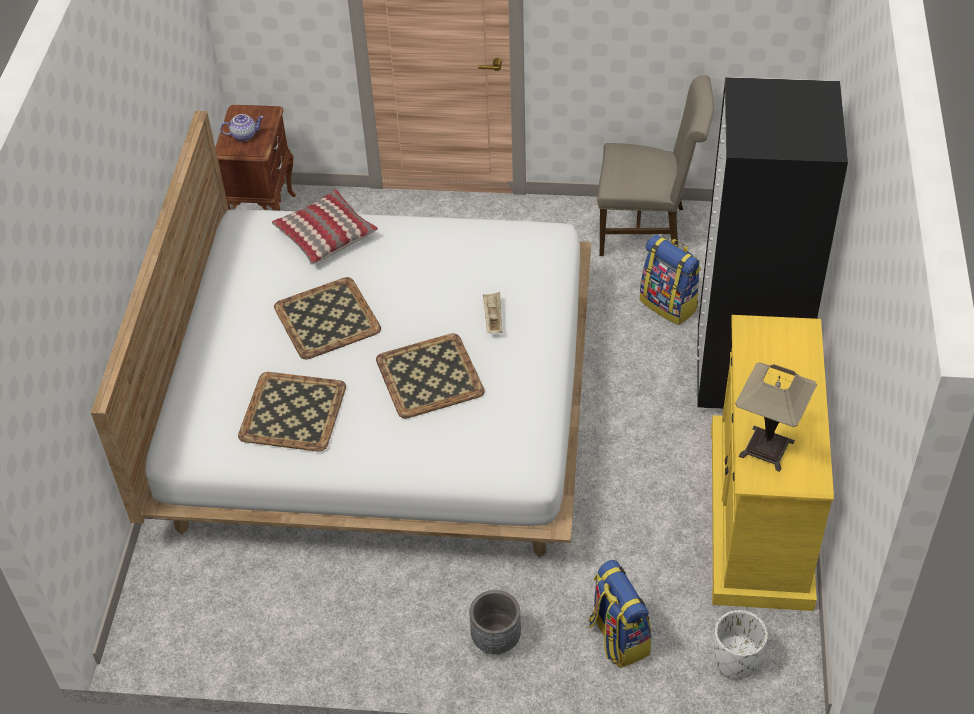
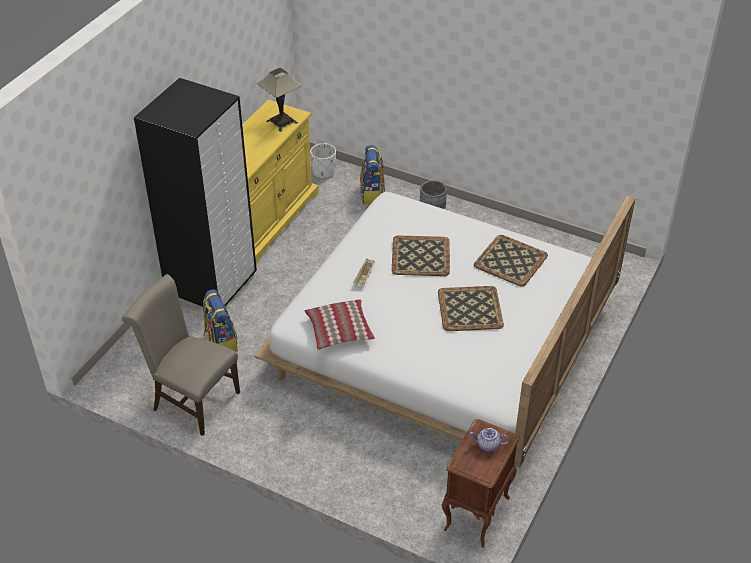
camera: 160 degrees left, 5 degrees down
(325, 235) = (449, 370): pillow -> pillow (340, 331)

